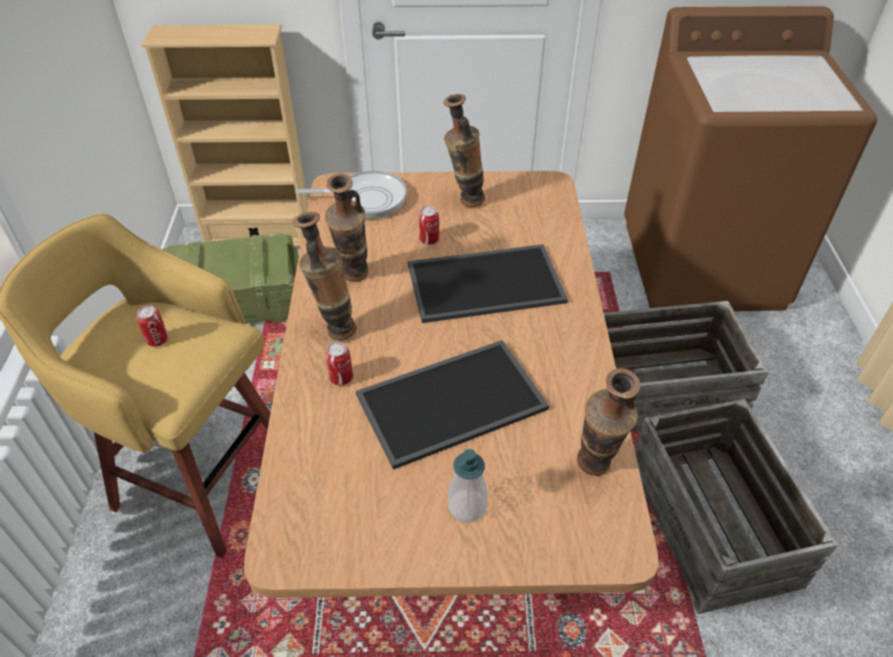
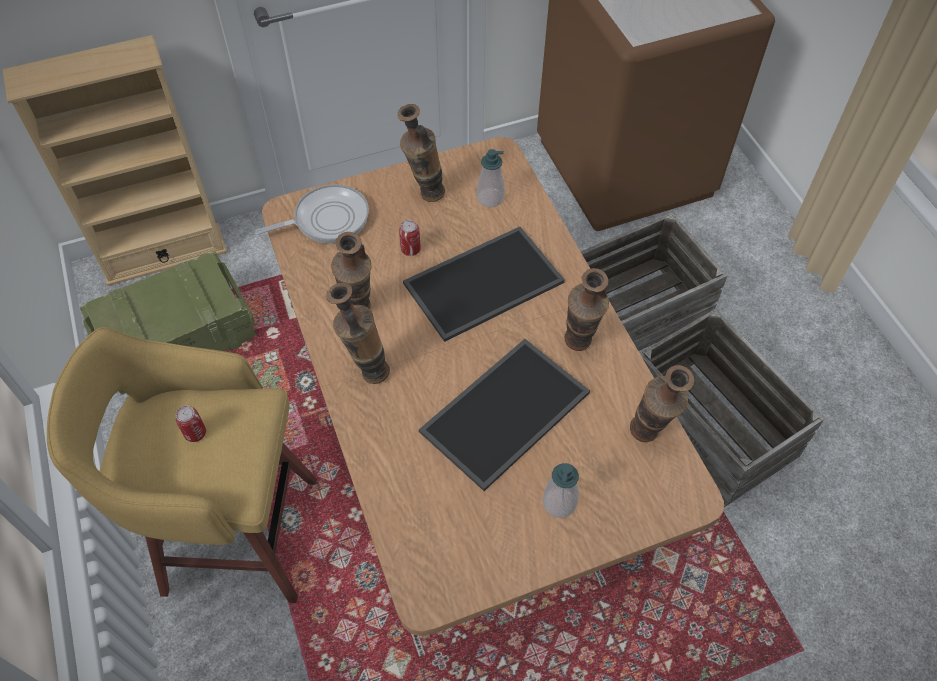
camera: 20 degrees left, 10 degrees up
(341, 378) = (397, 419): can -> none
(526, 216) = (490, 198): none -> soap dispenser
(555, 365) = (578, 348): none -> vase

